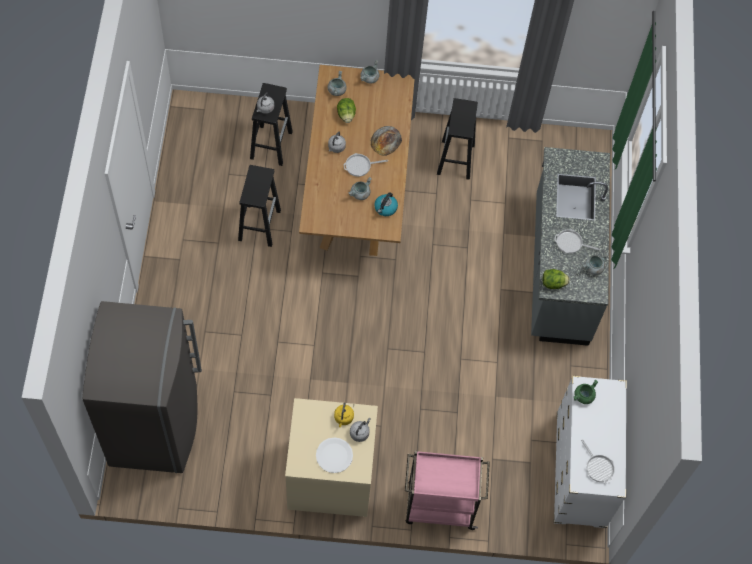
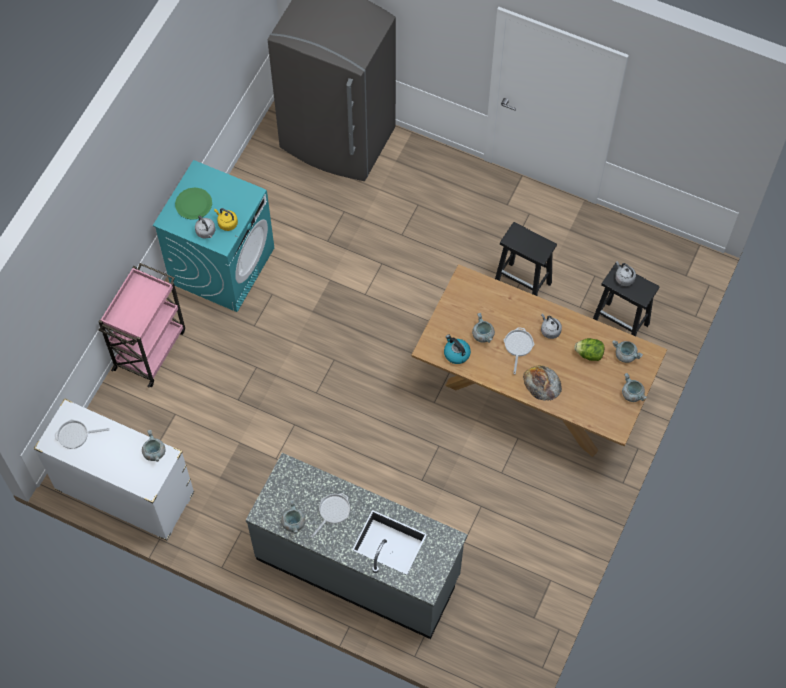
camera: 115 degrees right, 0 degrees up
(330, 477) = (222, 265): beige washing machine -> turquoise washing machine
(334, 455) = (193, 204): white plate -> green plate
(455, 160) = (538, 509): black stool -> none
(553, 283) = (292, 473): lettuce -> none
(583, 396) = (154, 452): green cooking pot -> grey cooking pot

